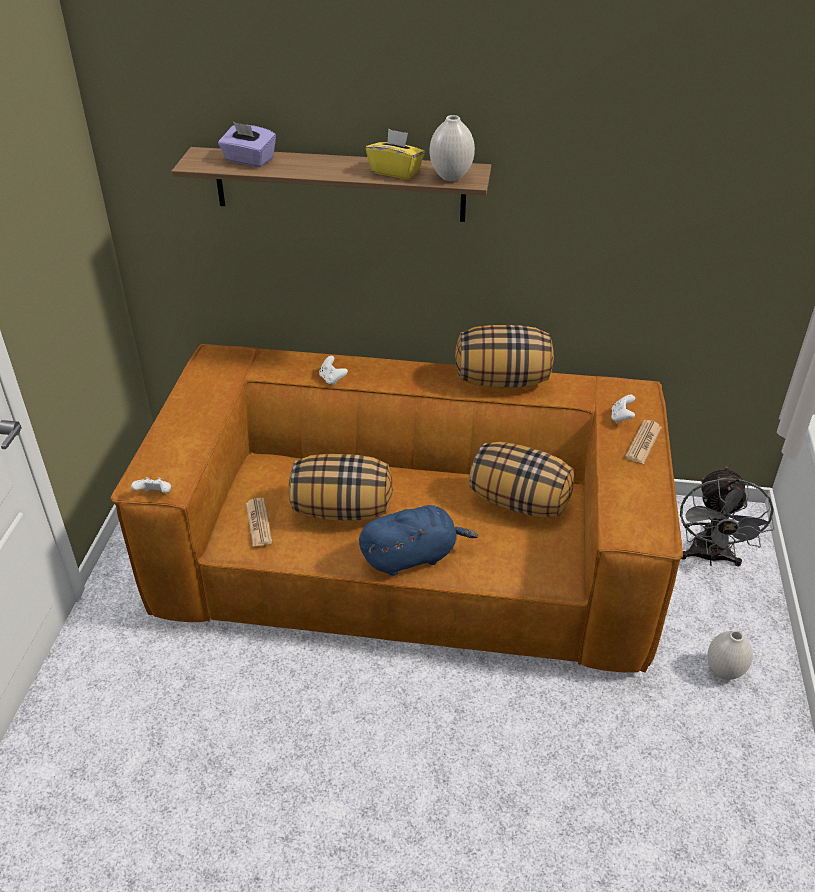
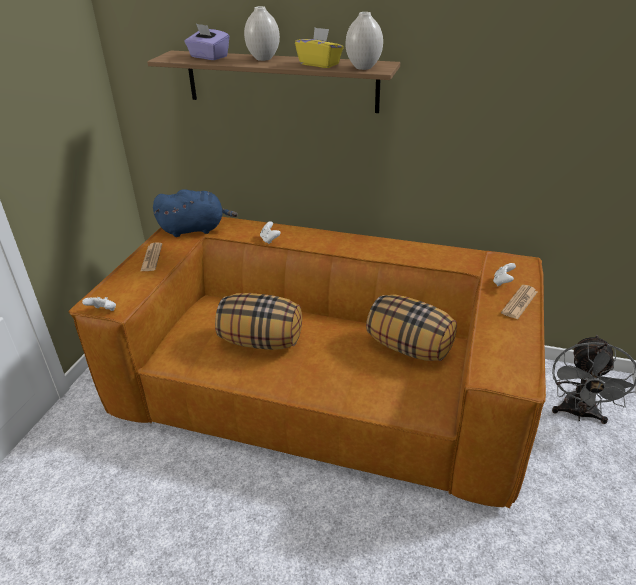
camera: 10 degrees right, 5 degrees down
(258, 522) = (192, 345): newspaper -> newspaper (151, 258)
(412, 556) = (309, 383): blue plush toy -> blue plush toy (195, 229)
(502, 380) = (406, 249): pillow -> none
(724, 671) = (585, 516): white vase -> white vase (264, 58)

